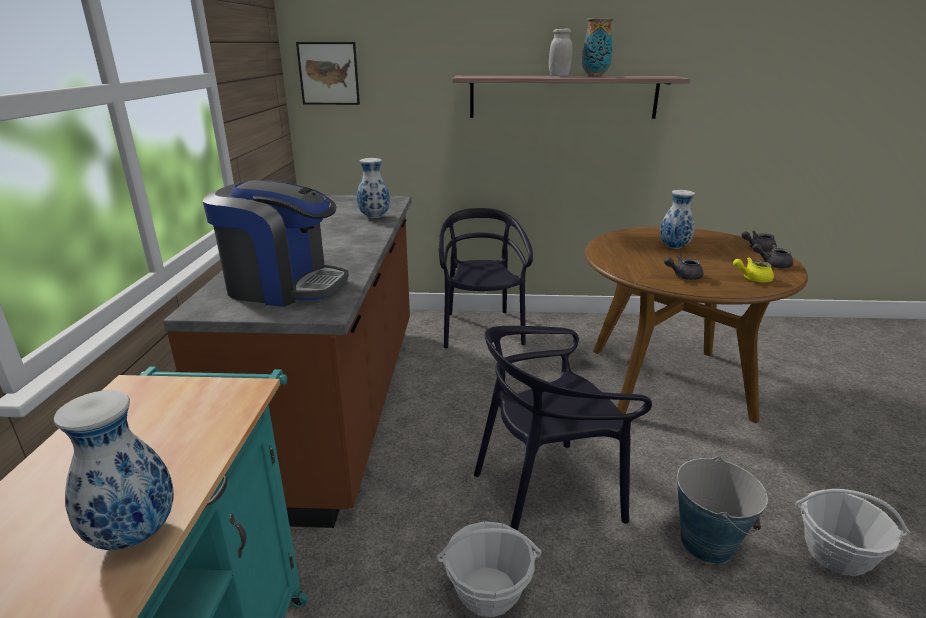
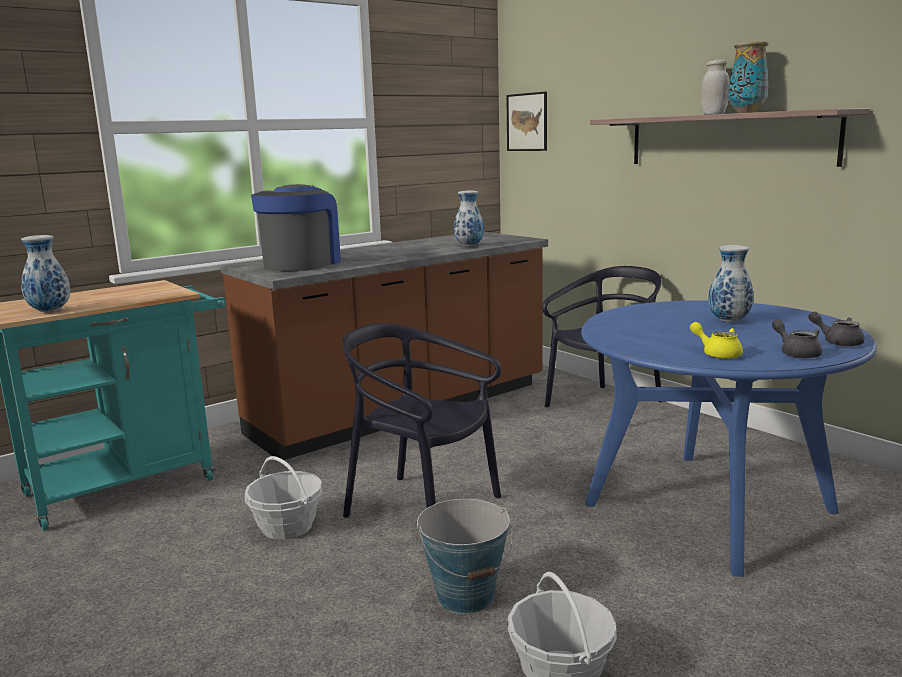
camera: 50 degrees right, 10 degrees down
(284, 286) = (302, 264): coffee machine -> coffee machine turned 135 degrees counterclockwise
(667, 382) = (708, 507): brown dining table -> blue dining table
(683, 276) = (647, 336): grey teapot -> none

